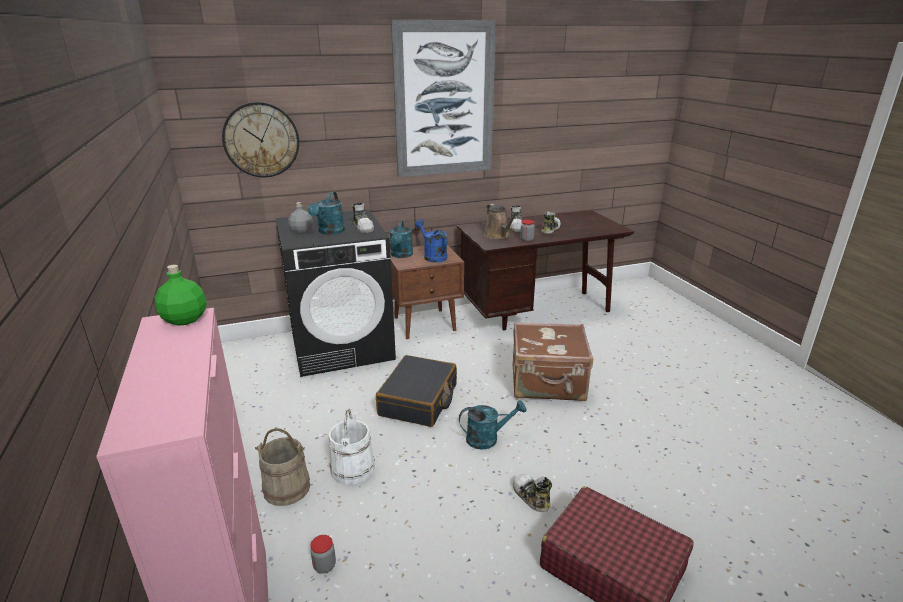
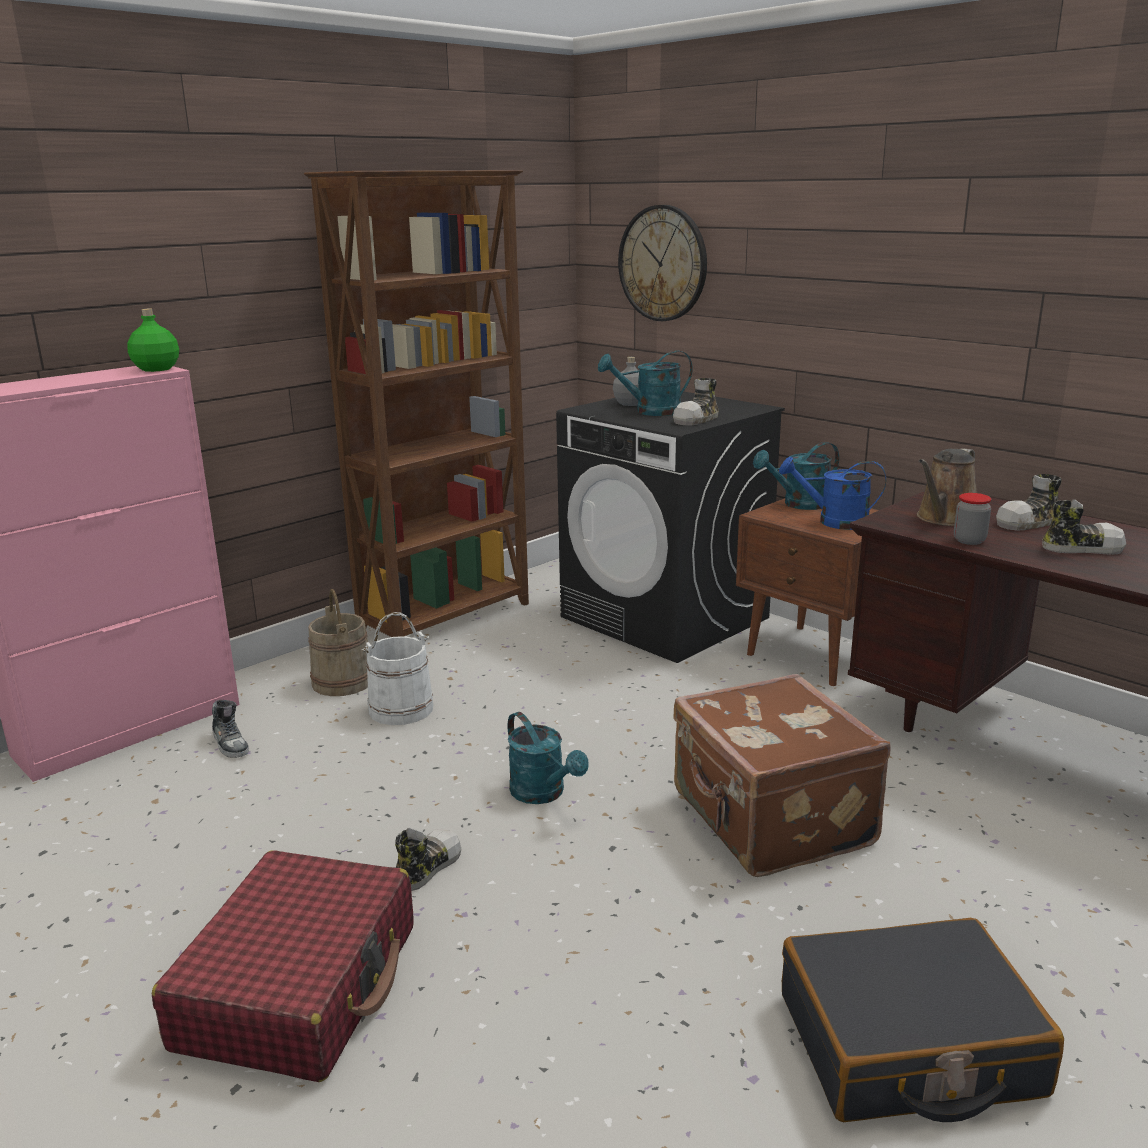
camera: 65 degrees right, 5 degrees down
(245, 419) = (447, 618): none -> brown bookcase
(324, 566) = (230, 744): jar -> shoe
(419, 400) = (589, 711): black suitcase -> black suitcase (908, 1045)
(432, 256) = (833, 521): blue watering can -> blue watering can turned 105 degrees counterclockwise
(444, 100) = (950, 218): picture -> none

